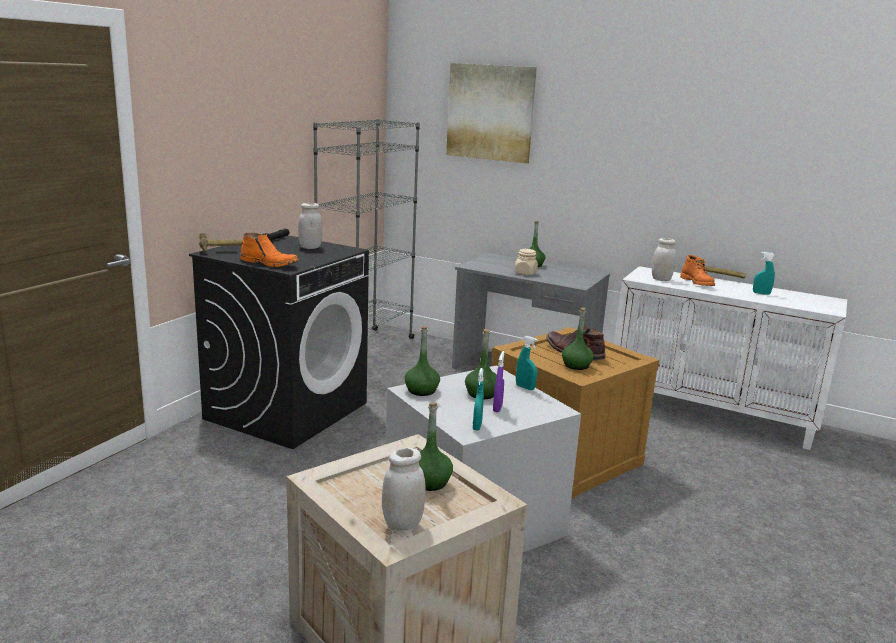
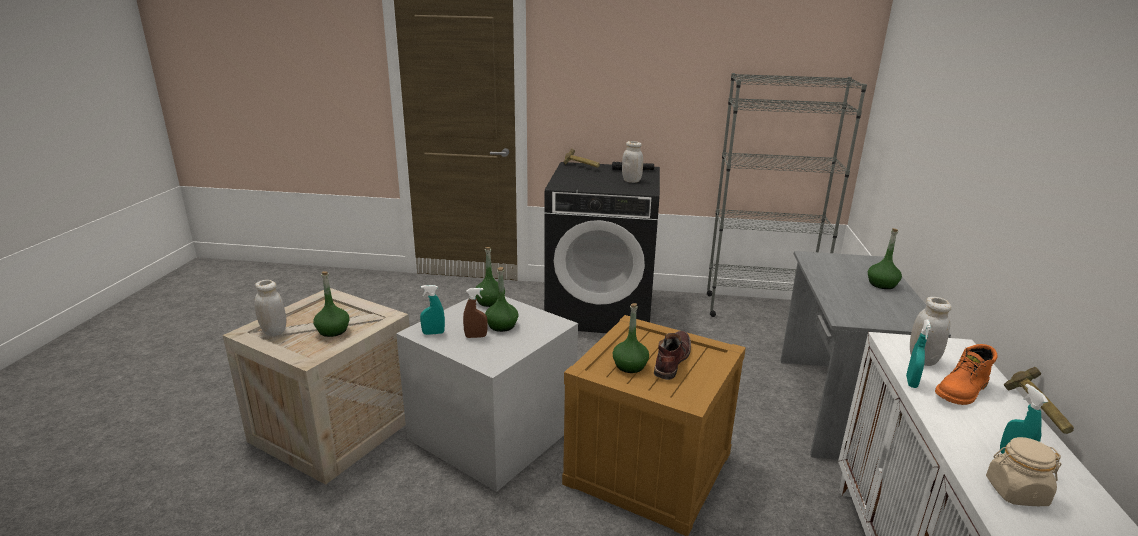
camera: 70 degrees right, 5 degrees up
(270, 263) = (565, 180): orange boot -> none
(490, 112) = (928, 78): picture -> none
(497, 408) = (476, 336): purple spray bottle -> brown spray bottle
(525, 273) = (837, 284): beige jar -> beige jar (1016, 492)
(525, 387) = (533, 343): turquoise spray bottle -> turquoise spray bottle (911, 382)

